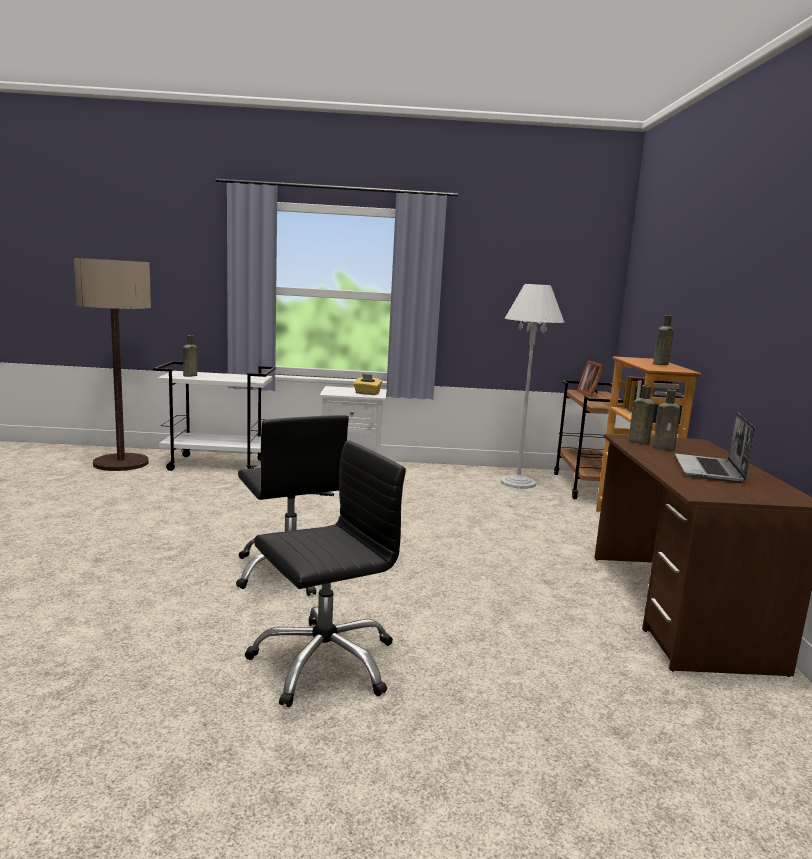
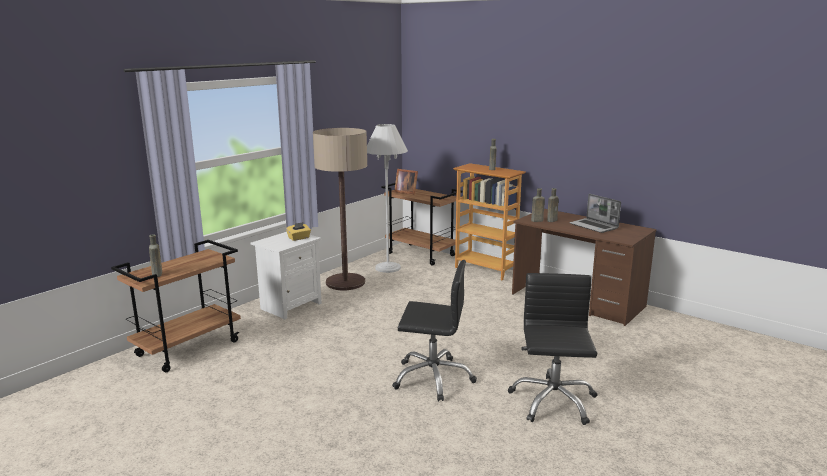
camera: 50 degrees left, 5 degrees up
(121, 463) = (104, 390): floor lamp -> floor lamp (345, 282)
(218, 465) = (189, 348): white cart -> brown cart

